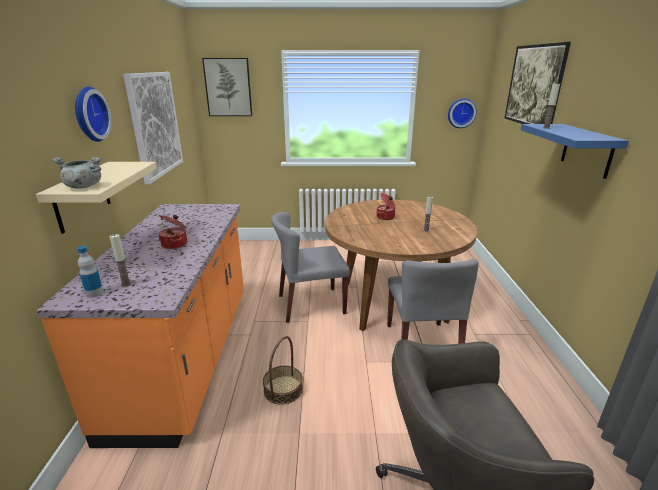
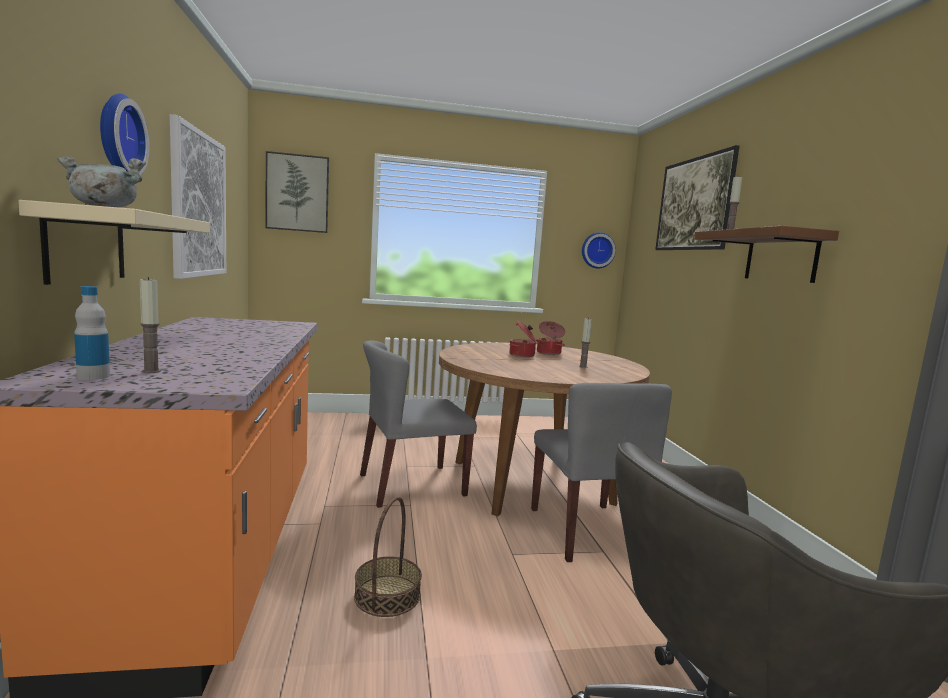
camera: 10 degrees left, 15 degrees down
(175, 244) = (227, 344): cooking pot -> cooking pot (549, 353)
(587, 150) = (781, 257): blue shelf -> brown shelf

